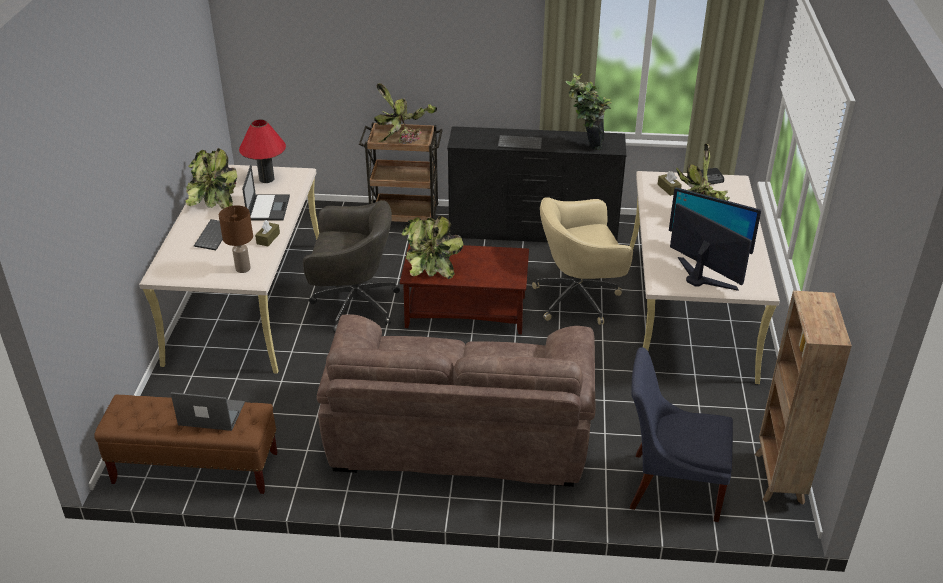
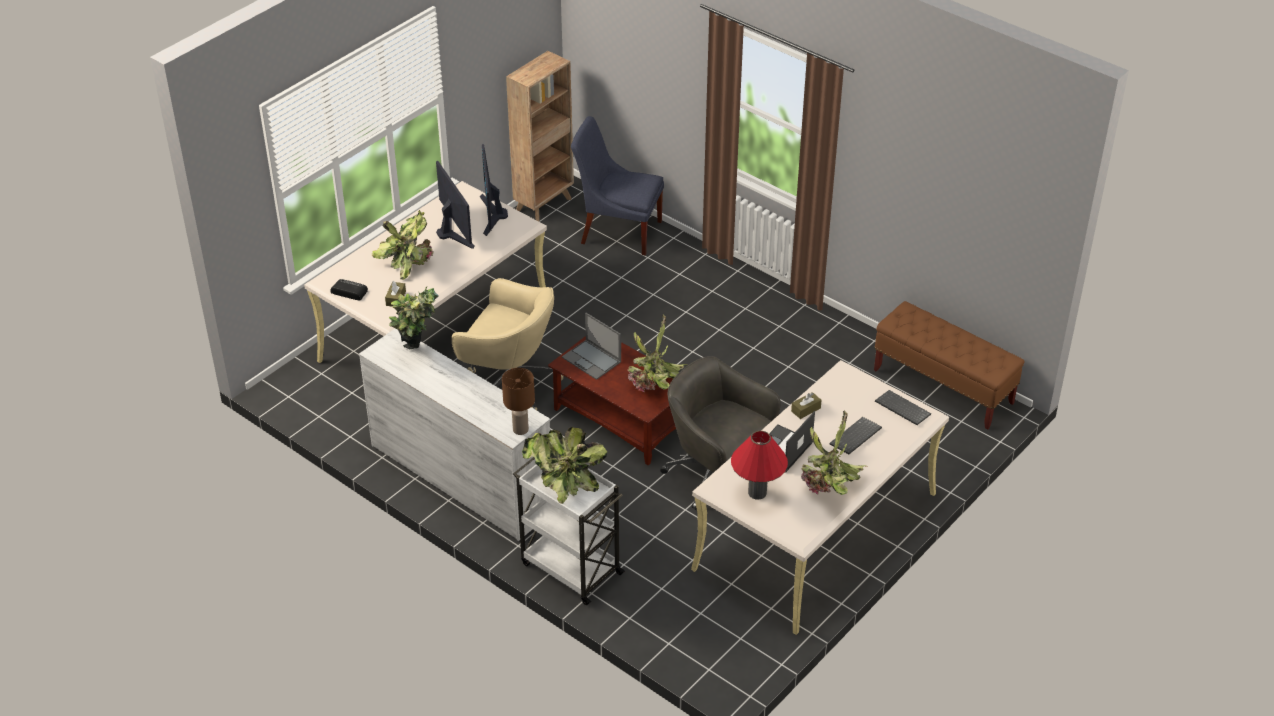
camera: 145 degrees left, 5 degrees up
(210, 414) = (929, 332): laptop -> laptop (592, 360)
(242, 269) = (849, 385): brown table lamp -> brown table lamp (521, 429)
(405, 217) = (570, 567): brown cart -> white cart
(459, 435) = (726, 322): brown sofa -> none
(520, 143) = (474, 388): keyboard -> keyboard (901, 409)
(533, 232) = (461, 477): black dresser -> white dresser
(670, 485) = (617, 230): blue chair -> blue chair turned 150 degrees clockwise

